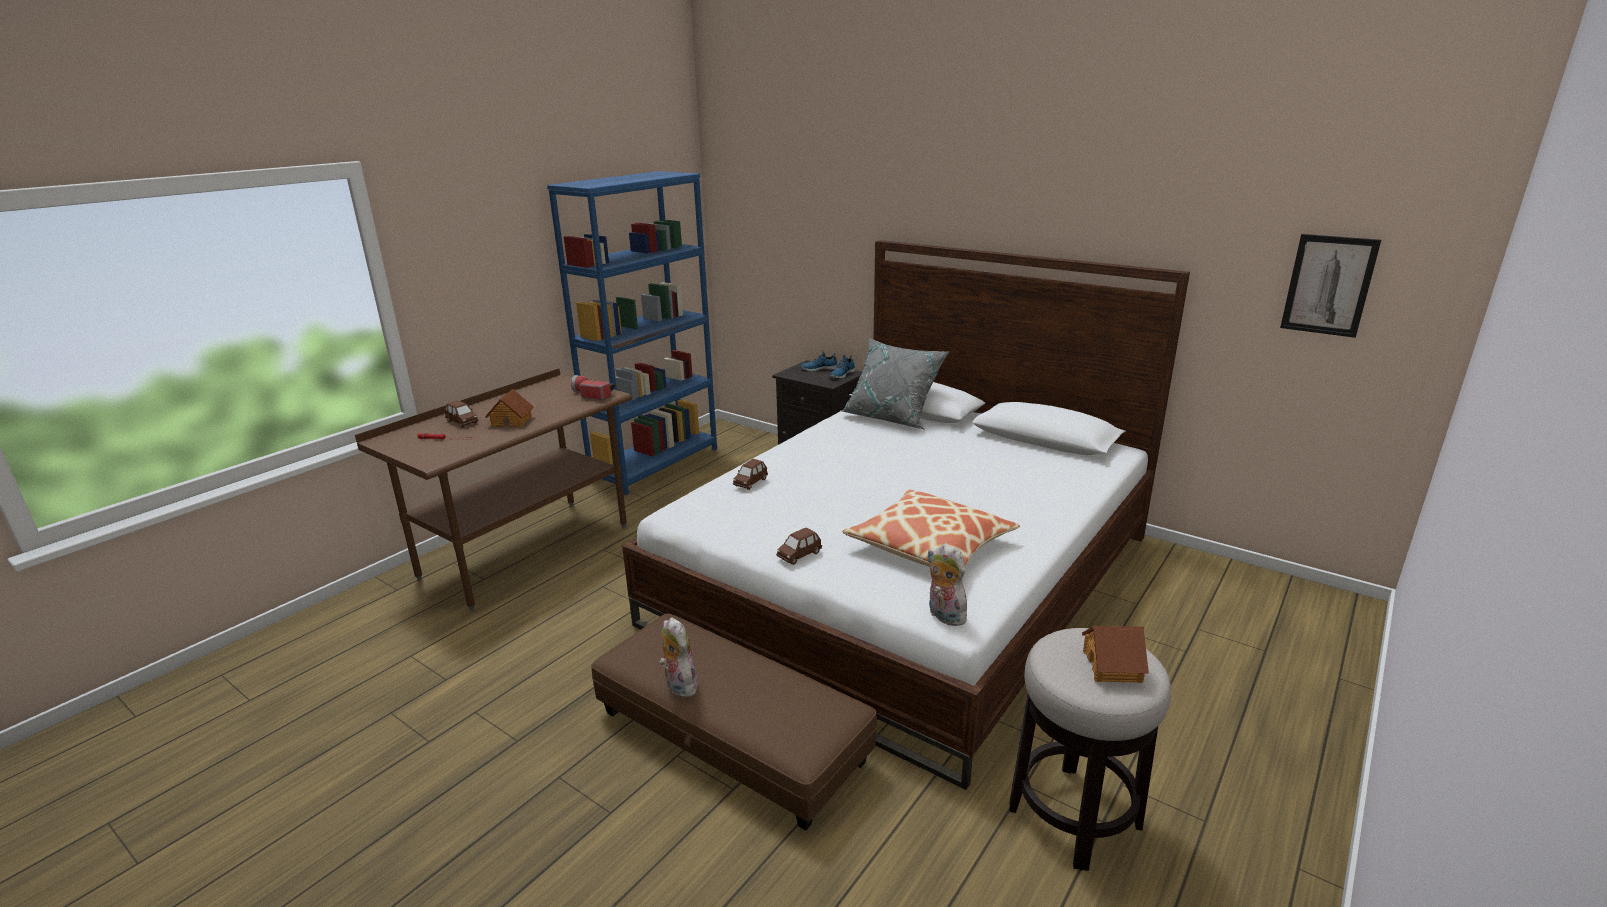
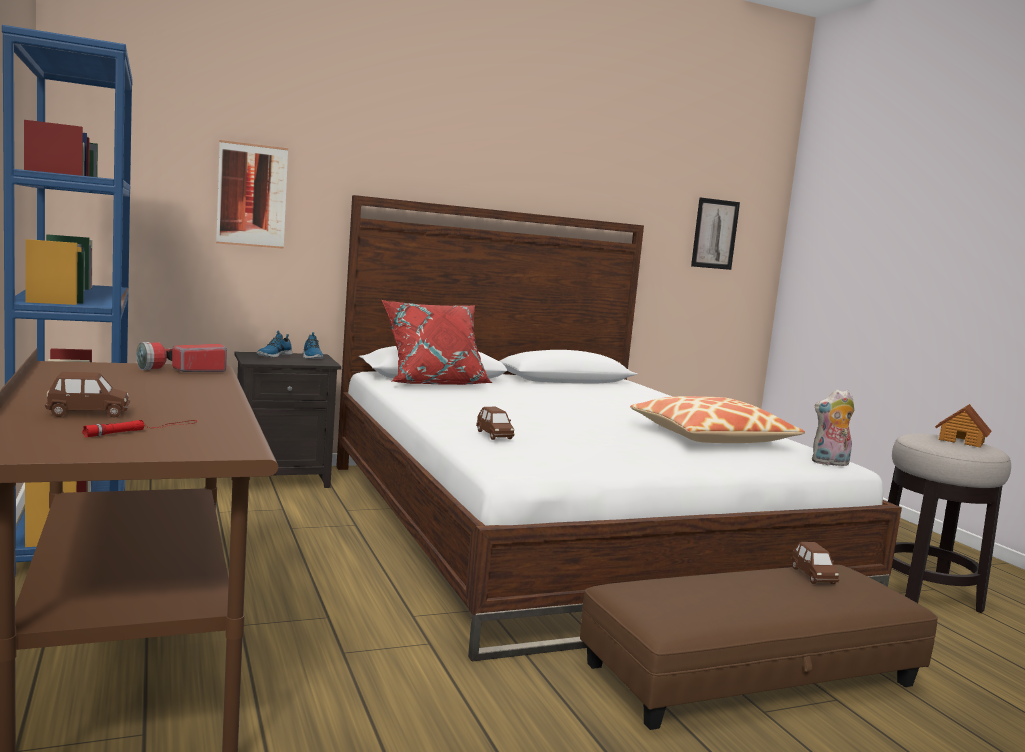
camera: 60 degrees left, 15 degrees down
(512, 421) = (173, 401): toy house -> none
(678, 685) = (761, 613): plush toy -> none
(799, 555) = (680, 463): brown toy car -> brown toy car (813, 576)
(815, 240) = (252, 195): none -> picture
(892, 417) = (433, 382): grey pillow -> red pillow

